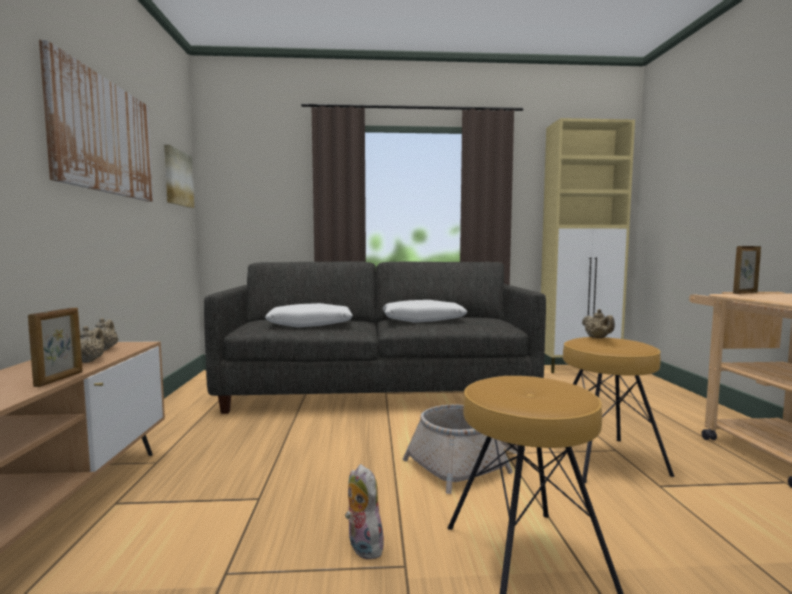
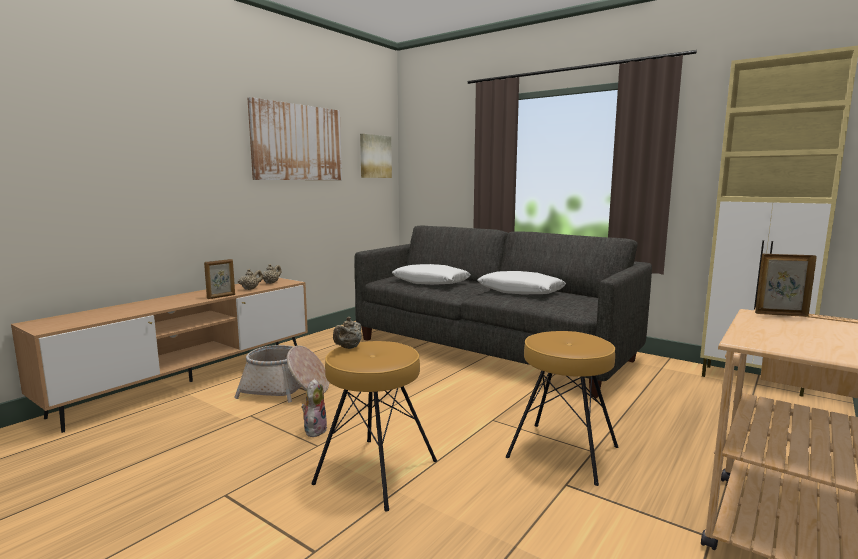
camera: 40 degrees right, 5 degrees up
(467, 463) = (450, 416): basket -> basket (285, 390)
(597, 338) = (577, 334): beige teapot -> beige teapot (348, 348)

